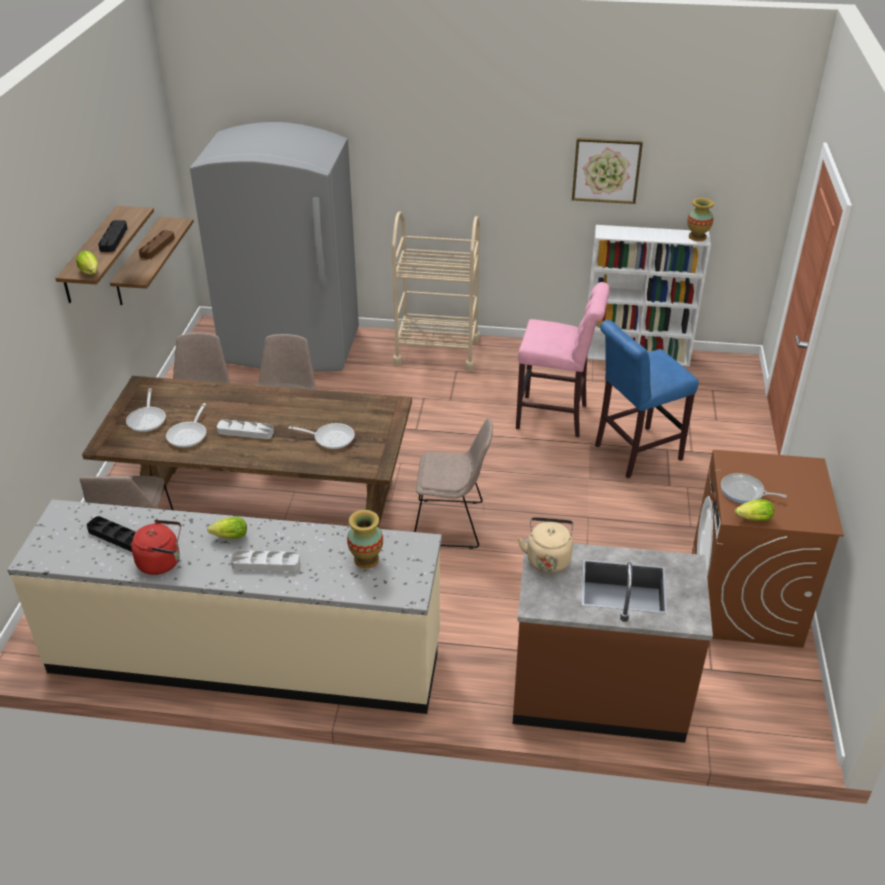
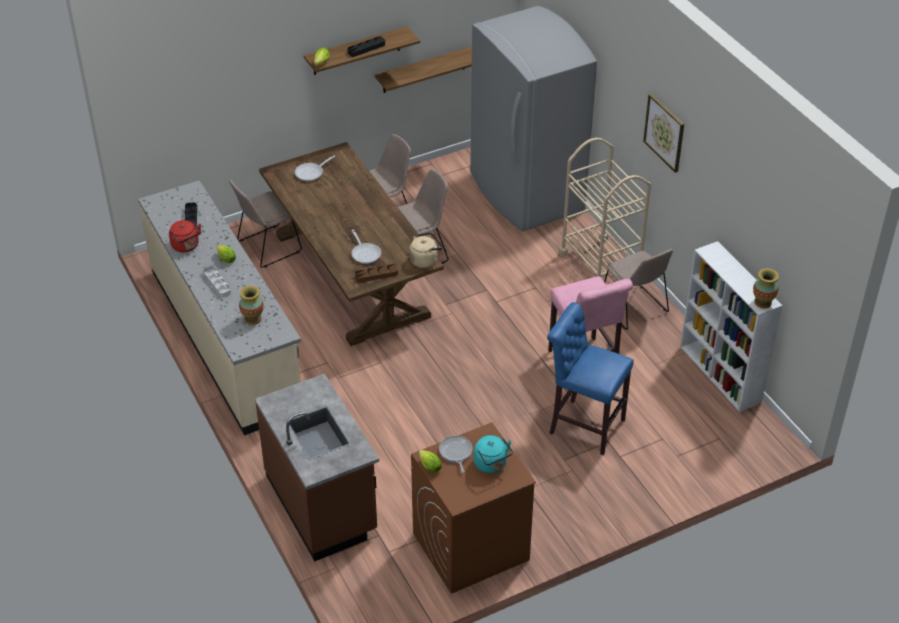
camera: 55 degrees right, 5 degrees up
(157, 247) = (434, 67): brown tray -> brown tray (376, 275)
(189, 435) = (313, 196): frying pan -> none
(245, 432) = (337, 216): grey tray -> none
(452, 524) = (414, 367): beige chair -> beige chair (634, 309)
(548, 558) = (314, 390): beige kettle -> beige kettle (425, 260)
(606, 170) = (729, 201): picture -> picture (664, 132)
(780, 476) = (492, 465): none -> turquoise kettle

